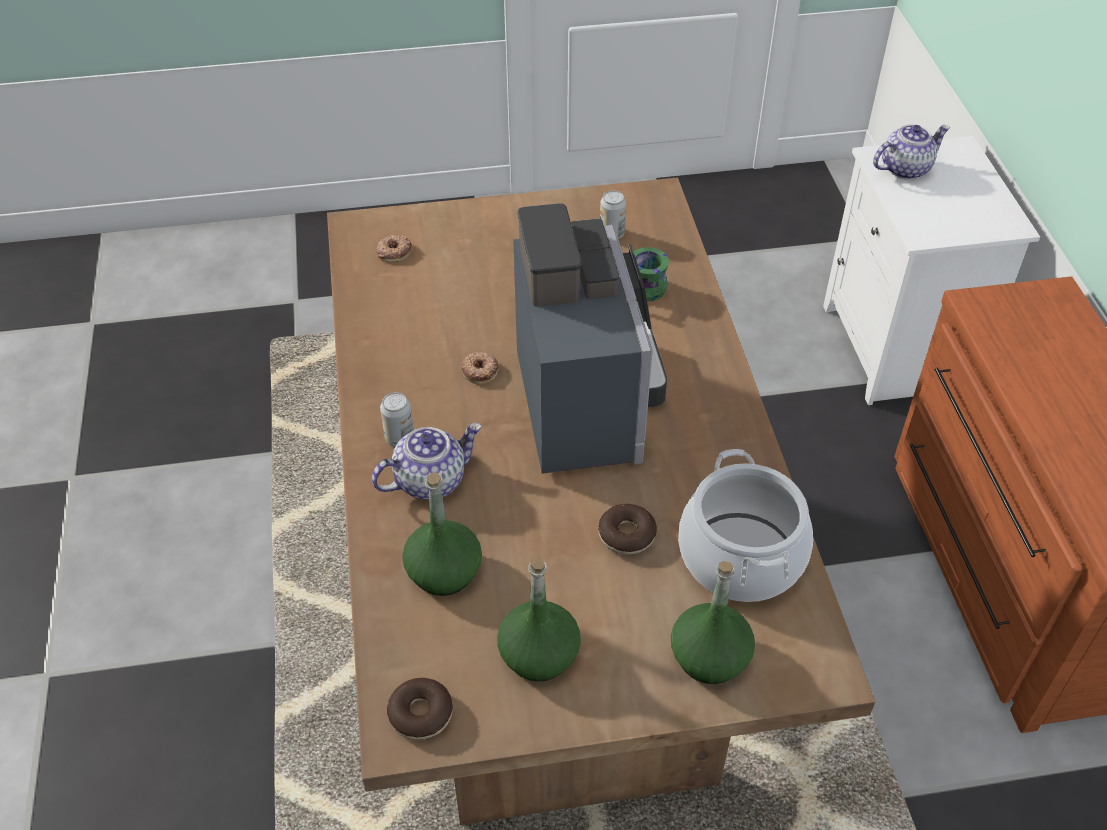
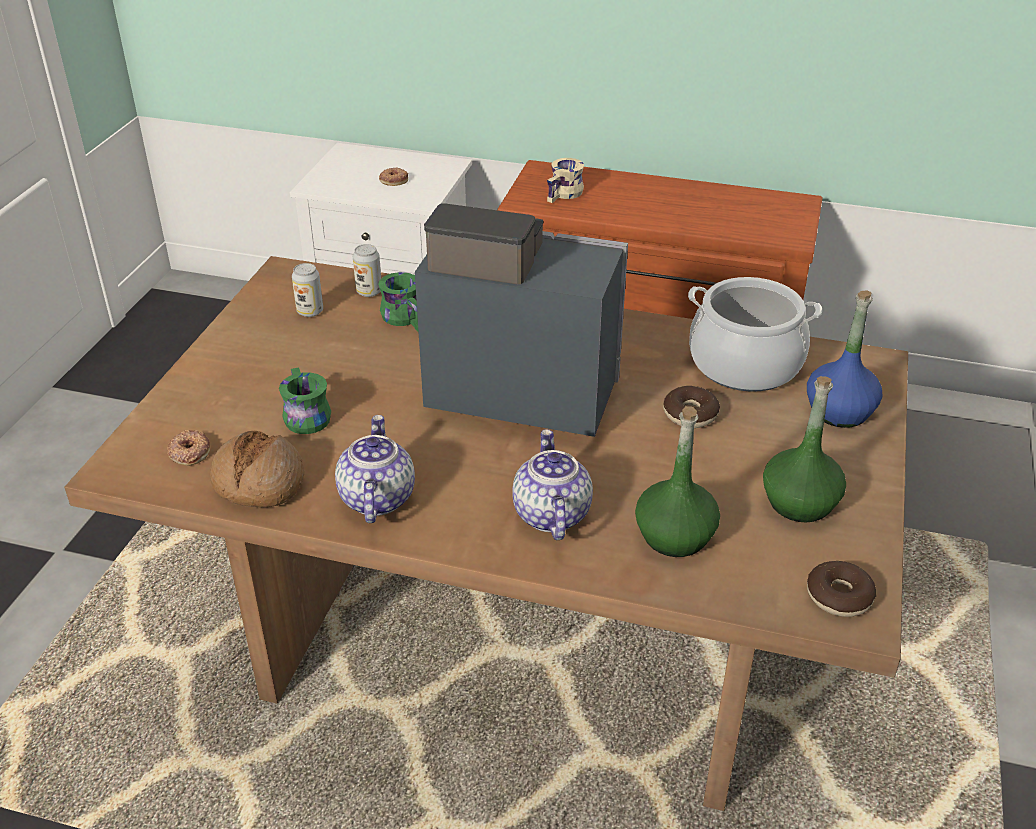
camera: 65 degrees left, 10 degrees down
(380, 300) = (258, 482): none -> bread
(399, 438) = (478, 520): can -> can (369, 291)
(469, 290) = (302, 416): none -> green mug
(480, 370) = (425, 441): donut -> donut (394, 180)
(709, 657) = (839, 411): green bottle -> blue bottle
(905, 168) = (341, 180): teapot -> teapot (376, 498)
(1024, 329) = (565, 194): none -> beige mug

